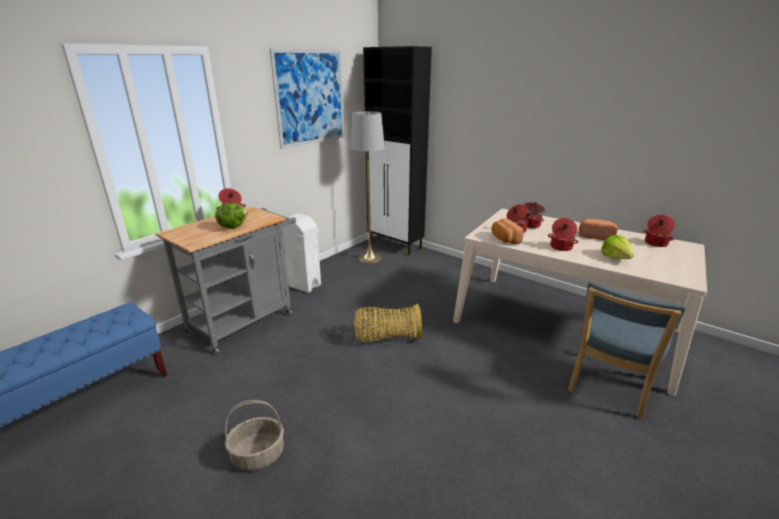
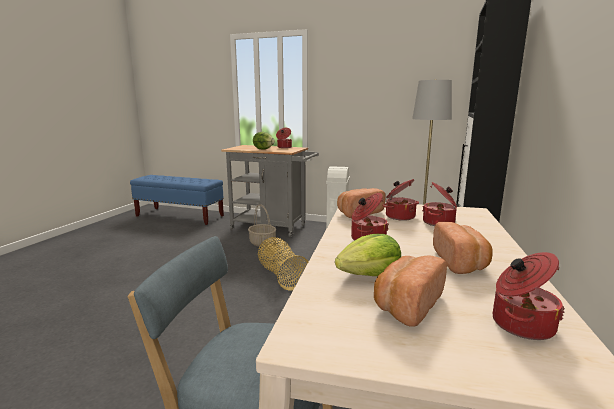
camera: 70 degrees right, 10 degrees down
(258, 454) = (139, 261): basket -> basket (263, 243)
(310, 97) = (399, 68): picture -> none
(646, 257) = (406, 304): none -> bread

